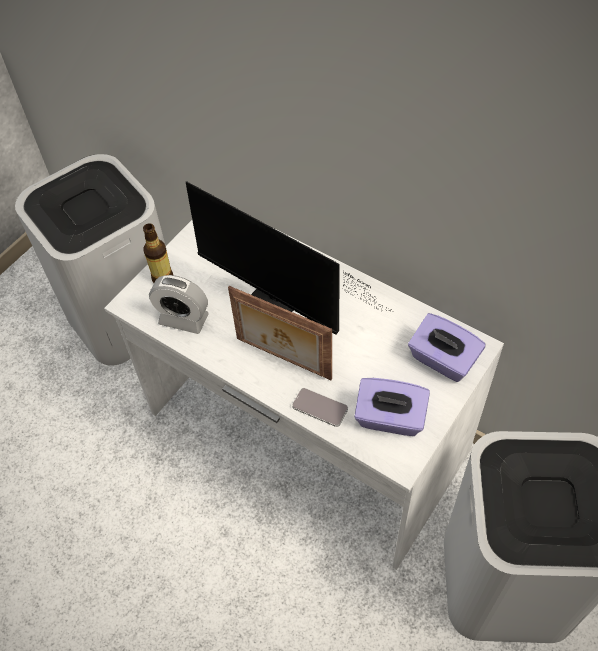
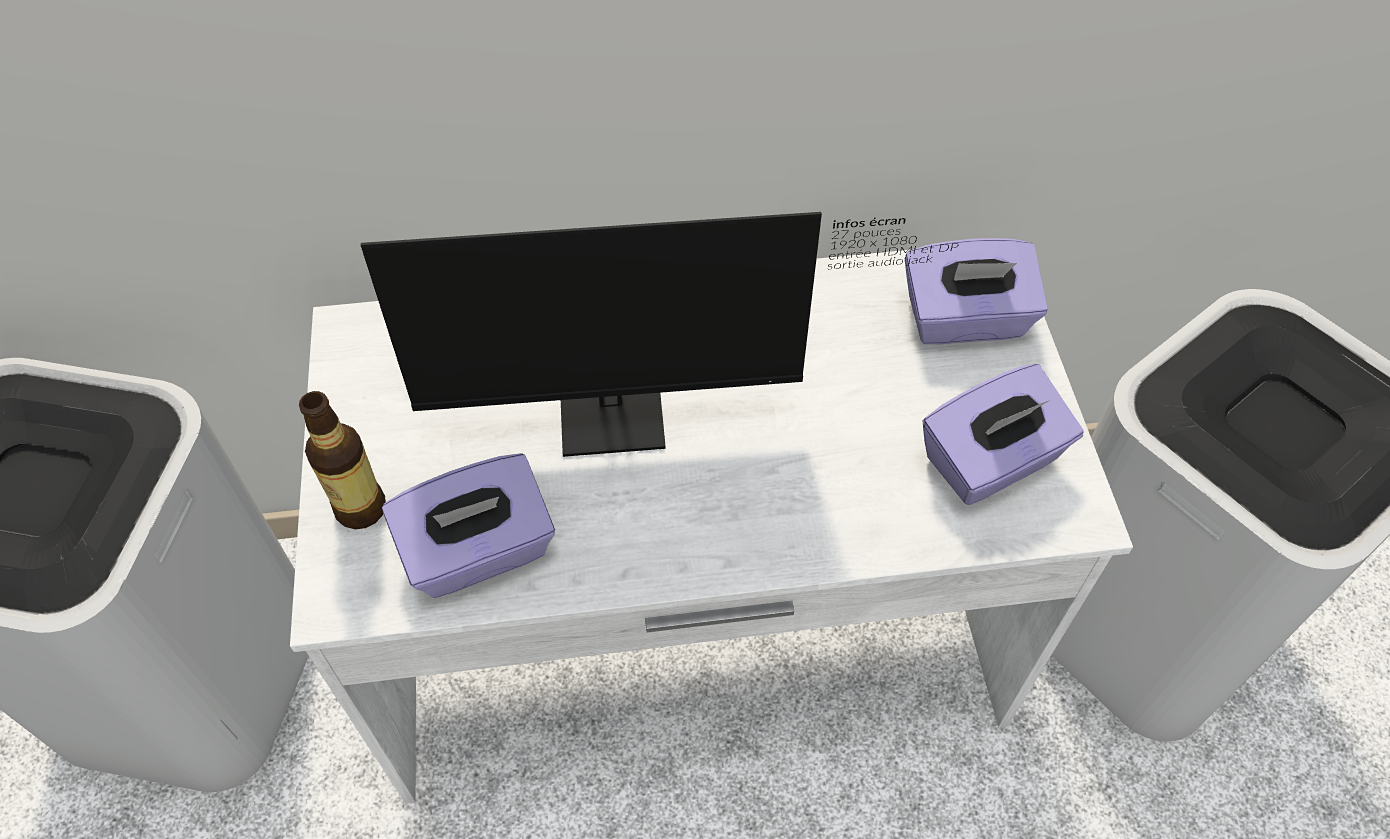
camera: 45 degrees left, 0 degrees up
(183, 319) = (479, 552): alarm clock -> purple tissue box
(282, 360) = (730, 493): picture frame -> none
(320, 407) = (873, 525): phone -> none

